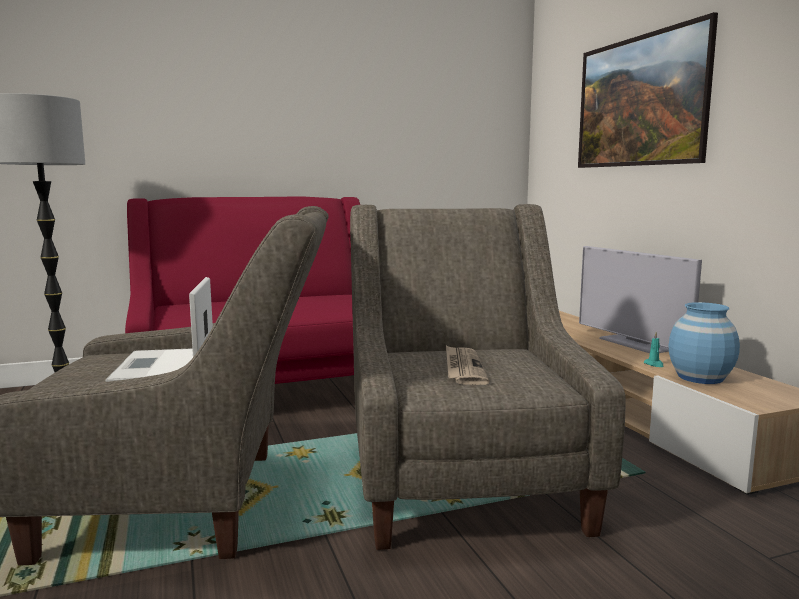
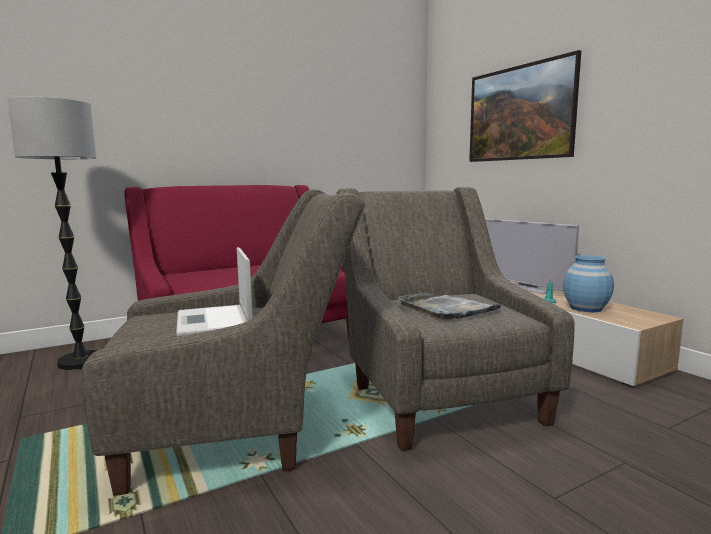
camera: 10 degrees left, 0 degrees up
(463, 368) = (447, 309): newspaper -> grey tray

